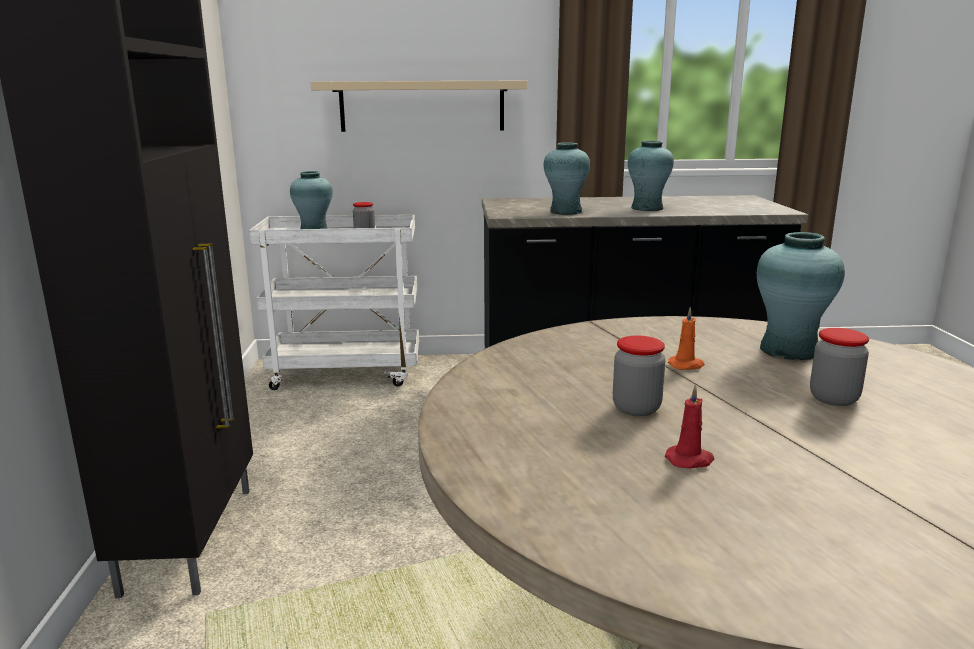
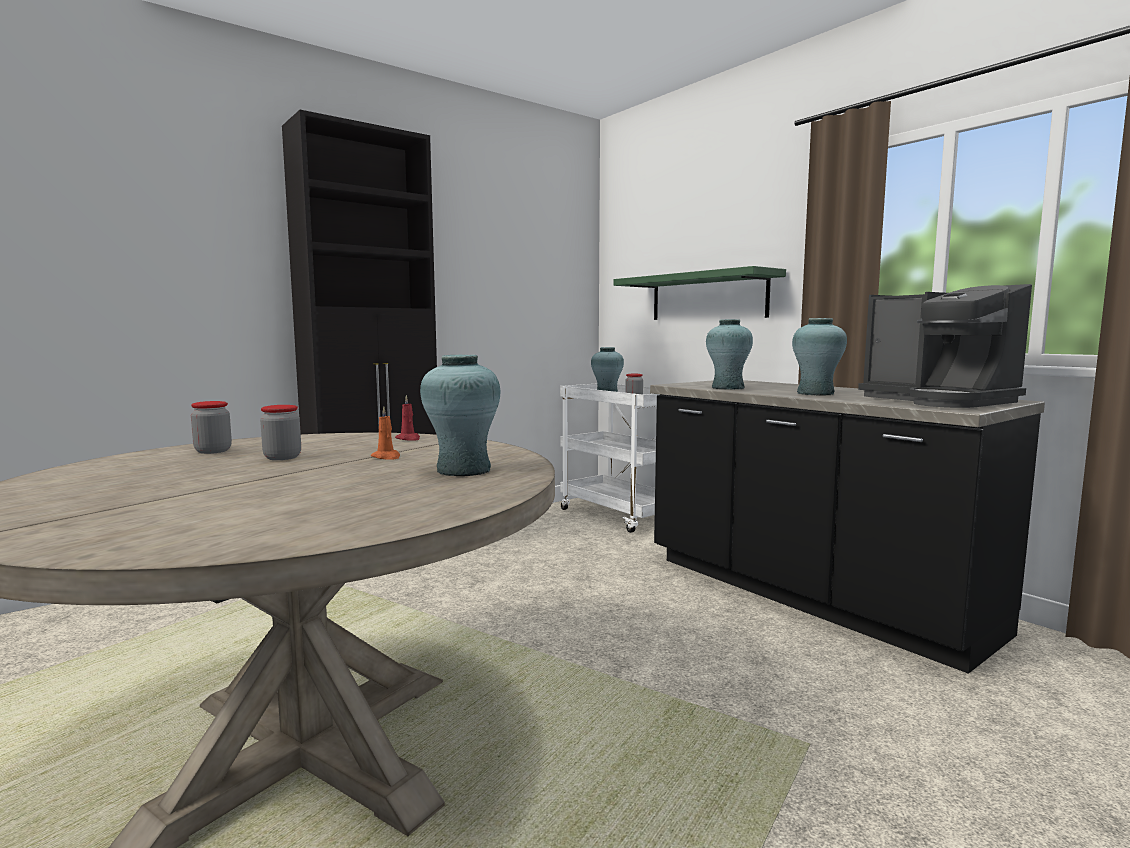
camera: 55 degrees right, 10 degrees down
(422, 106) = (707, 297): beige shelf -> green shelf
(690, 460) = (196, 470): red candle -> red candle (408, 439)
(733, 204) = (938, 401): none -> coffee machine
(833, 398) = (343, 484): jar -> jar (213, 451)

